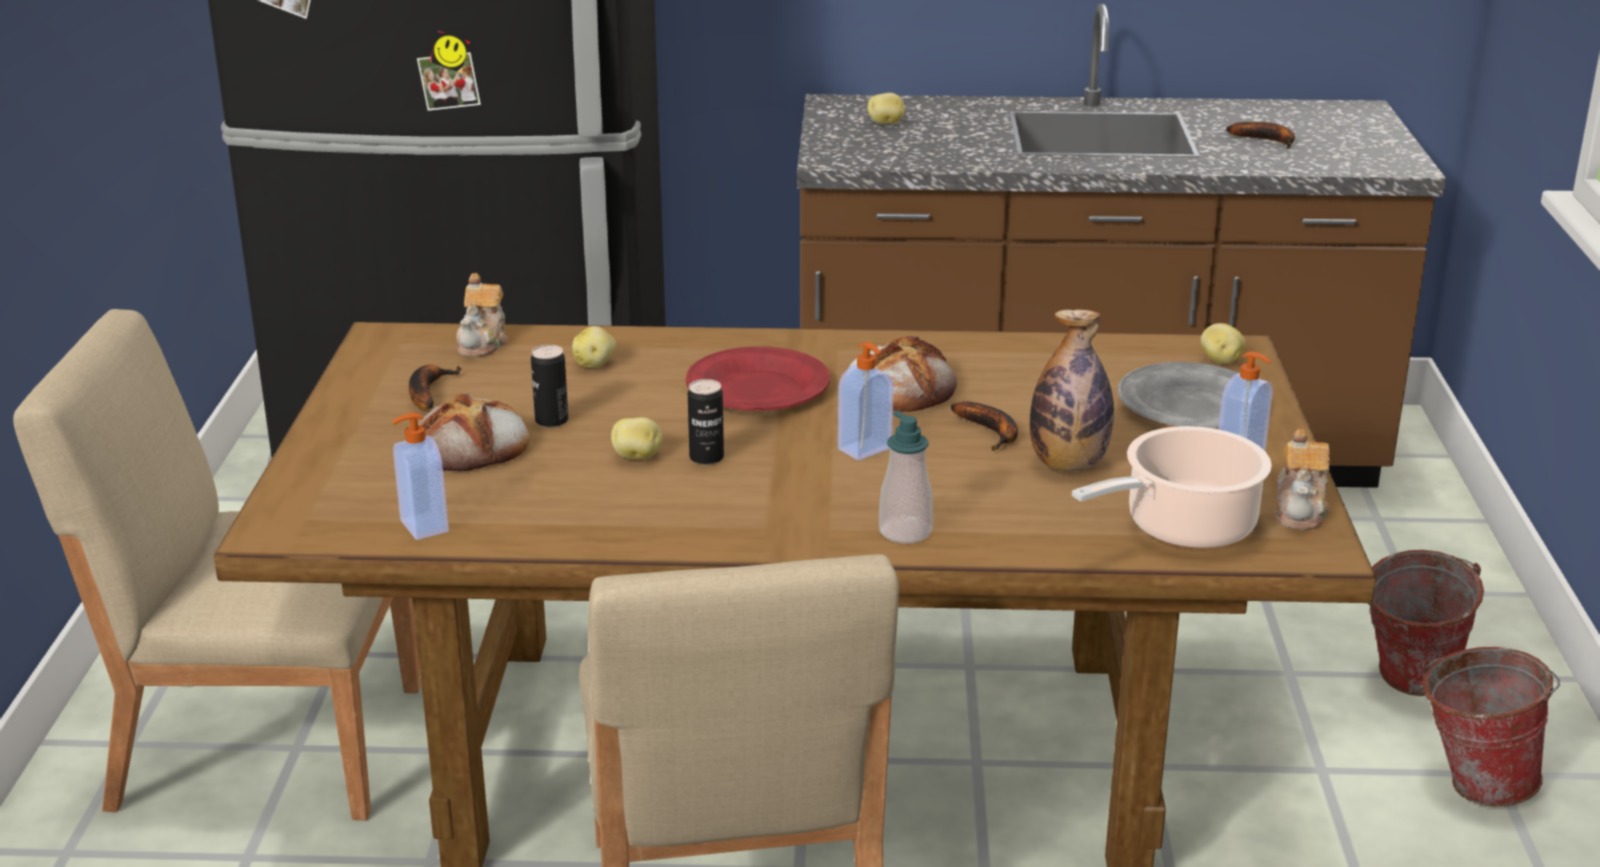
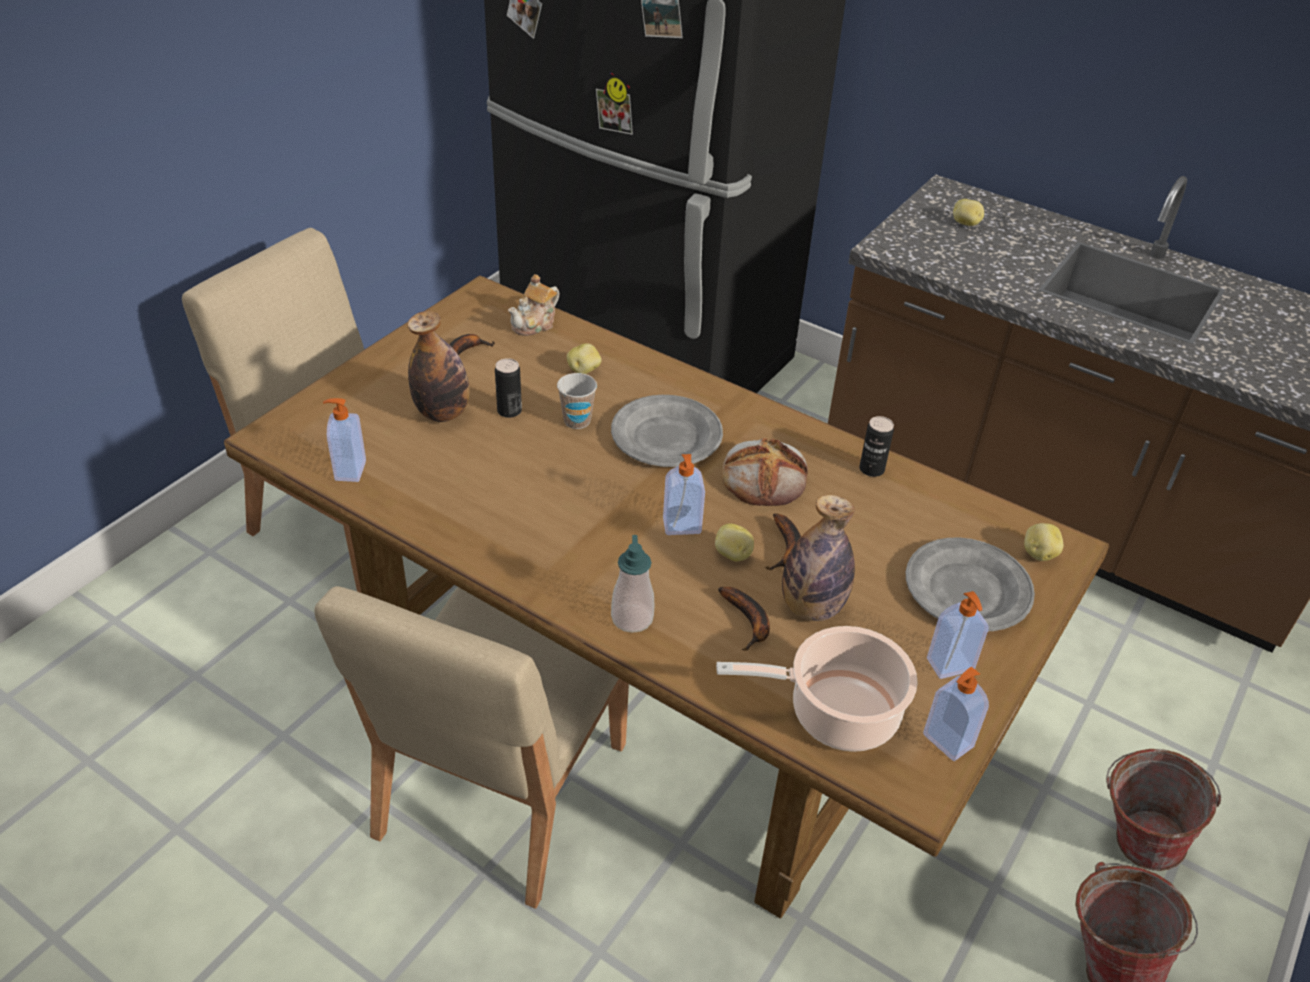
camera: 30 degrees right, 15 degrees up
(472, 446) = (442, 413): bread -> bottle
(637, 457) = (530, 466): potato -> potato (733, 555)
(642, 405) = (577, 421): none -> cup
(706, 458) = (571, 487): can -> can (871, 469)
(758, 388) = (667, 436): red plate -> grey plate
(1267, 140) = (1273, 346): banana -> banana (748, 622)
(1300, 510) = (946, 742): teapot -> soap dispenser

